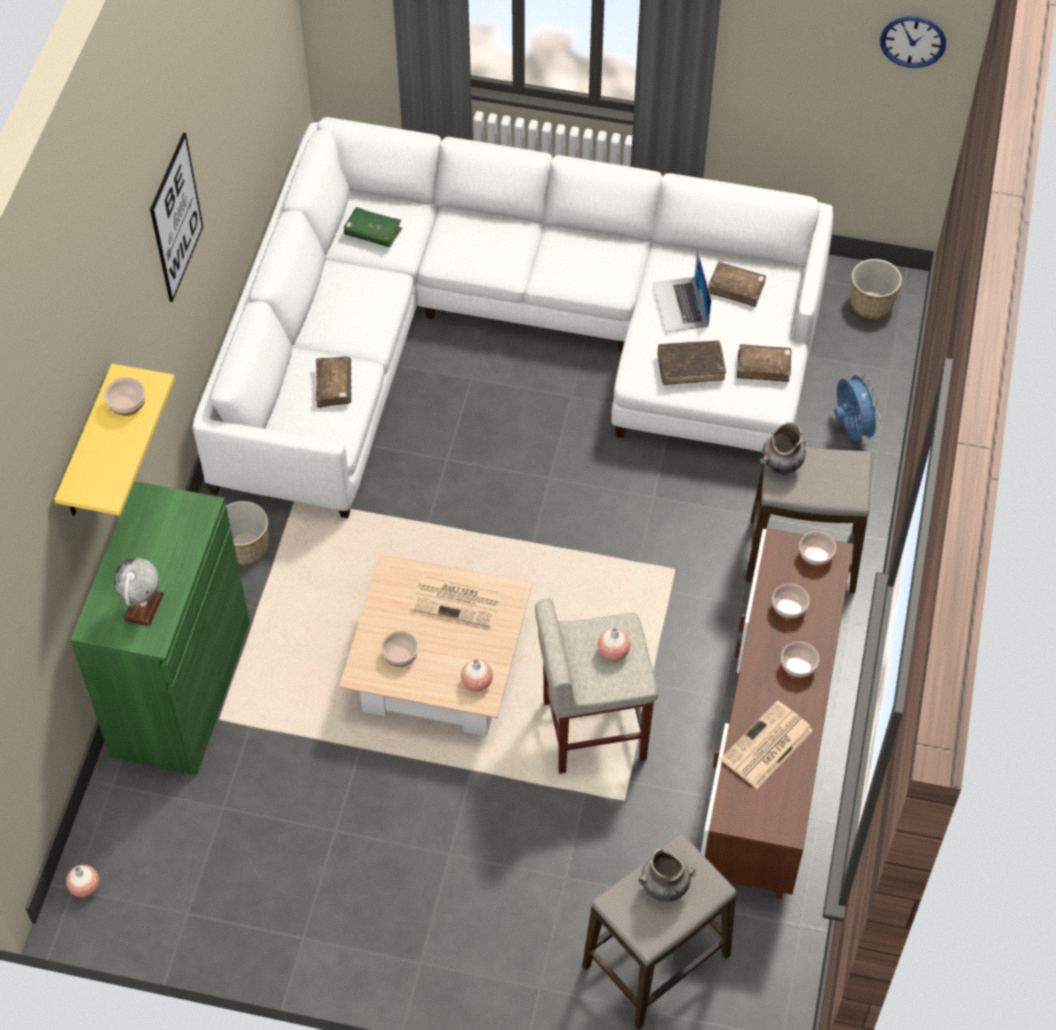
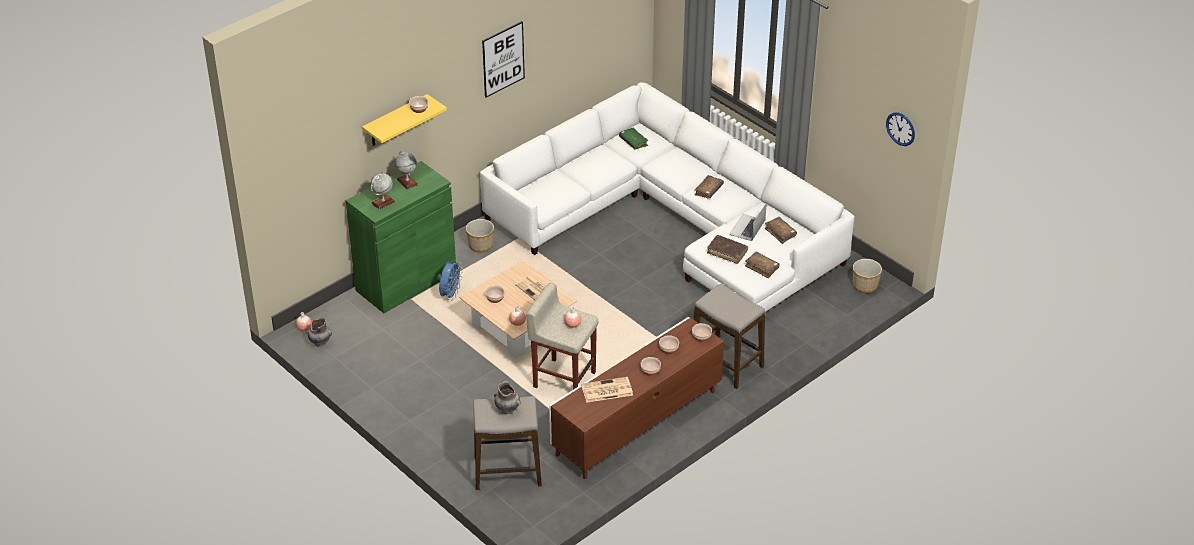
camera: 35 degrees right, 15 degrees down
(148, 539) = (407, 182): none -> globe
(334, 386) = (559, 189): brown book -> brown book (708, 190)
(781, 466) = (715, 294): grey vase -> grey vase (320, 342)
(851, 429) = (801, 328): blue fan -> blue fan (450, 294)

